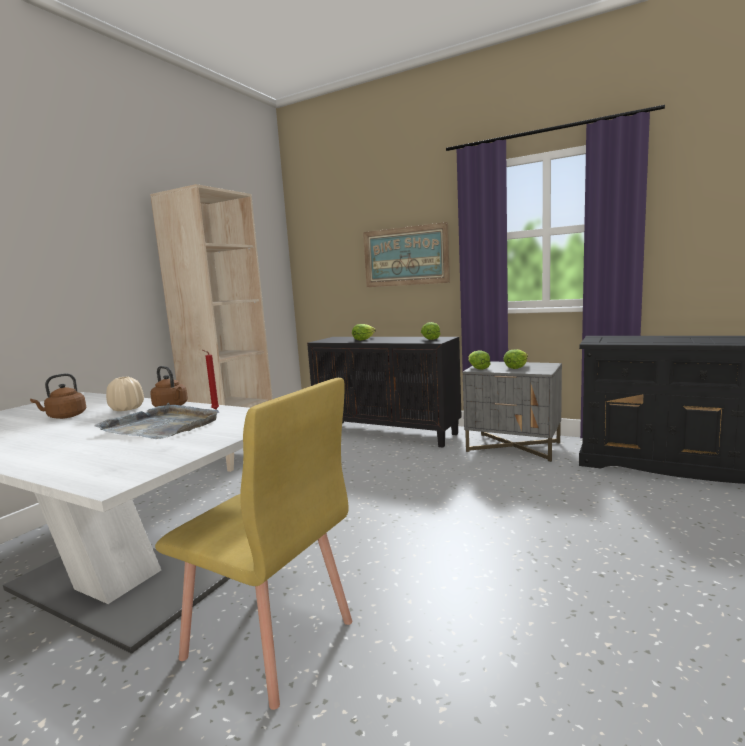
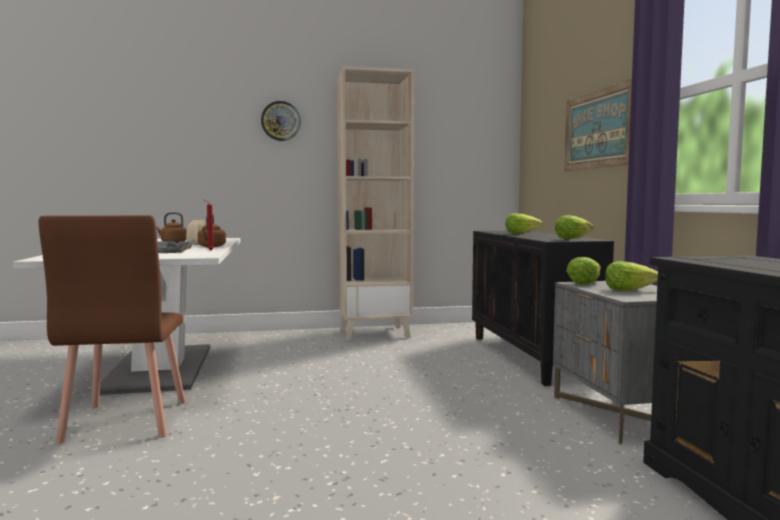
camera: 50 degrees right, 5 degrees down
(92, 240) = (280, 121): none -> wall clock
(269, 640) = (125, 421): yellow chair -> brown chair

